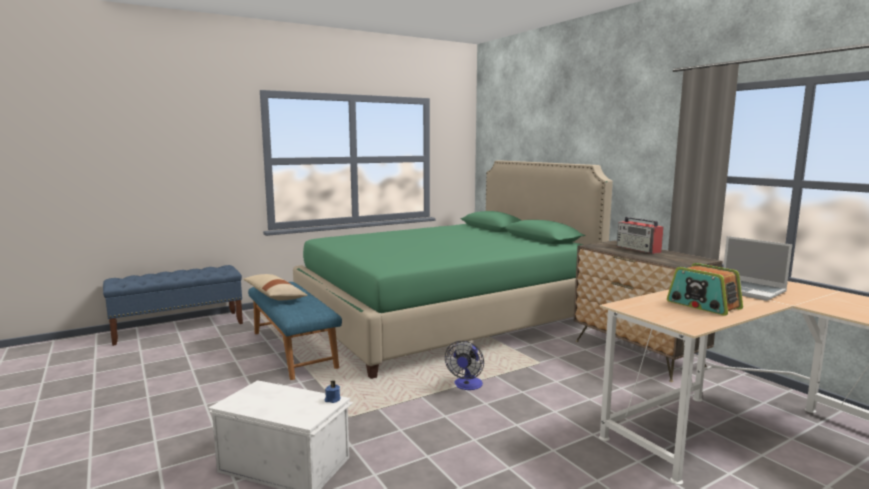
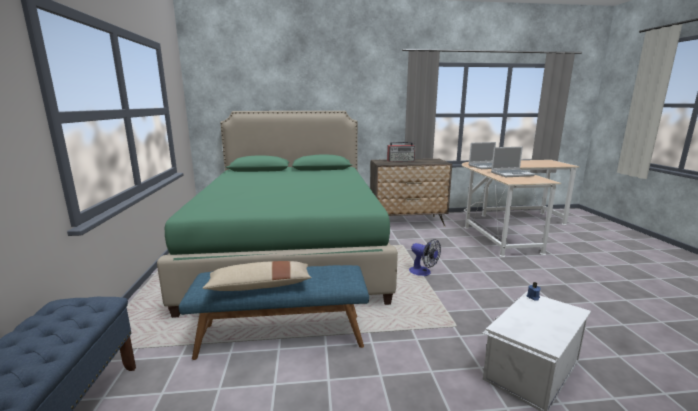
camera: 65 degrees left, 5 degrees up
(703, 305) = (512, 174): radio -> laptop

